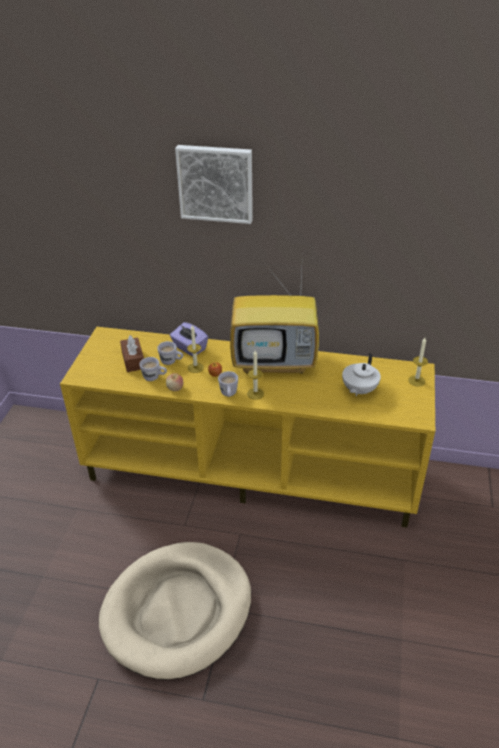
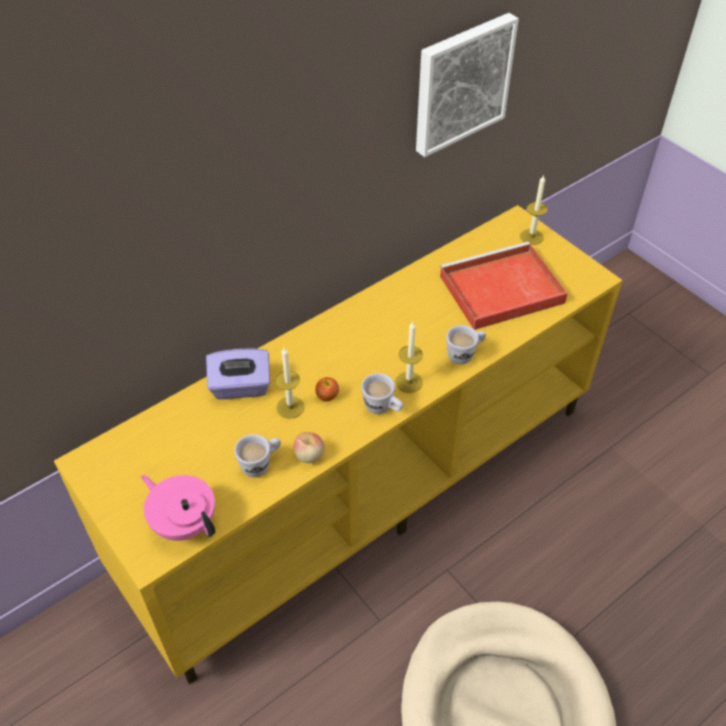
camera: 50 degrees left, 10 degrees up
(102, 375) = (184, 522): none -> pink teapot
(133, 360) = (193, 465): brown tissue box -> none
(171, 362) = (248, 424): white mug -> white mug (465, 354)
(216, 183) = (225, 96): picture -> picture (461, 83)
(276, 361) = (368, 323): television -> none
(358, 390) = (499, 290): white teapot -> red tray

